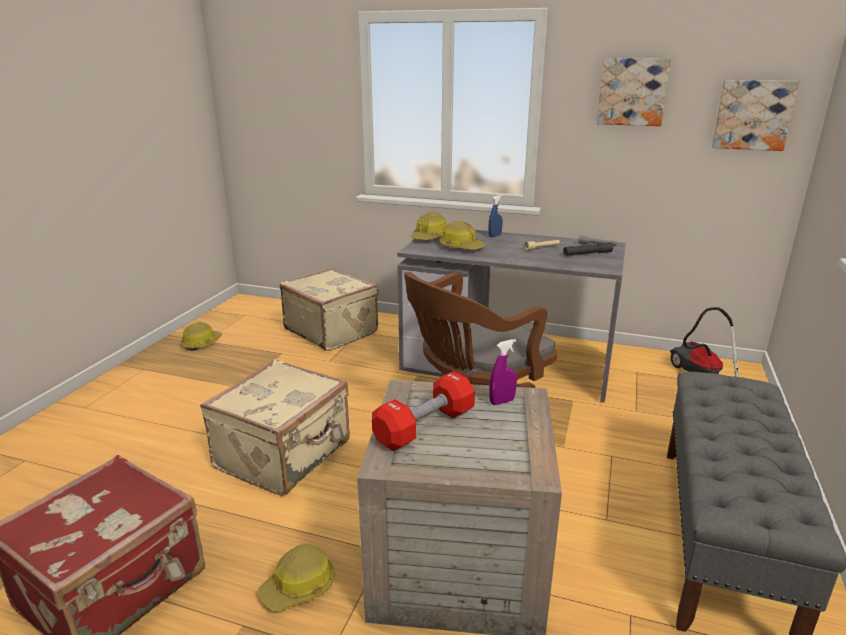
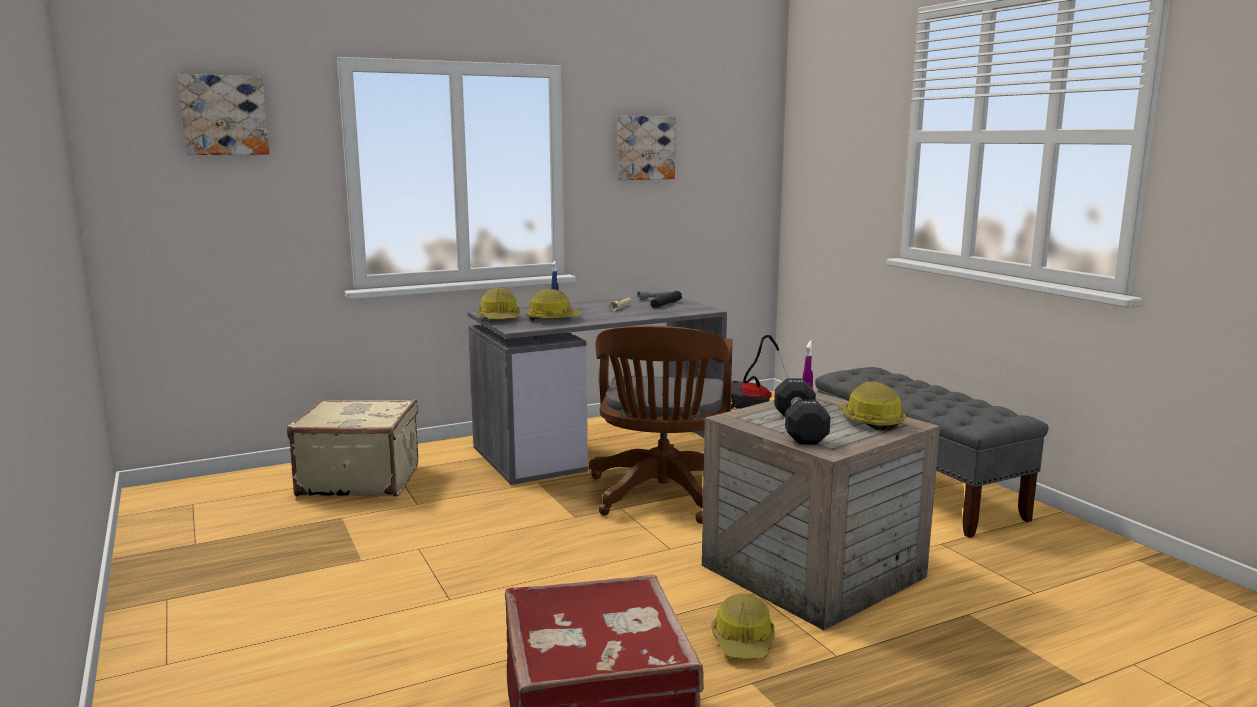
camera: 45 degrees left, 10 degrees down
(201, 343) = (196, 547): hard hat -> hard hat (870, 421)
(285, 455) = (542, 582): beige suitcase -> none
(425, 427) = (799, 428): red dumbbell -> black dumbbell
(753, 115) = (737, 165): picture -> picture (224, 115)

